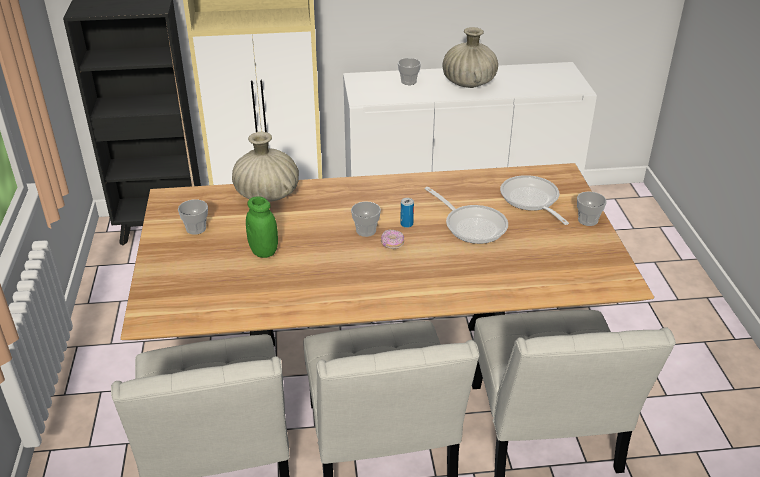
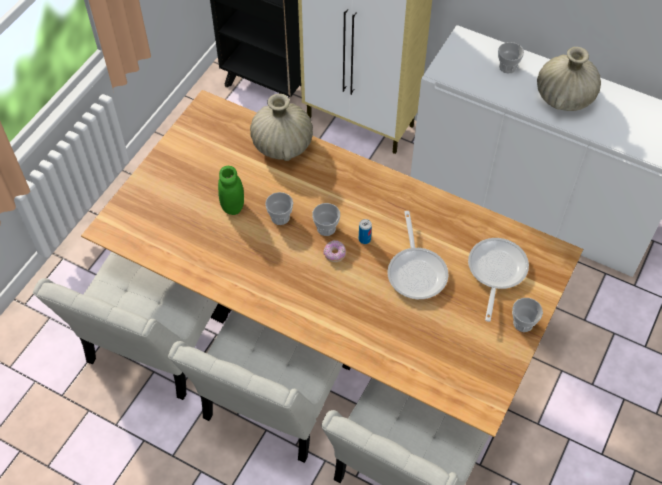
camera: 35 degrees right, 20 degrees up
(196, 228) = (203, 154): cup -> cup (280, 217)

